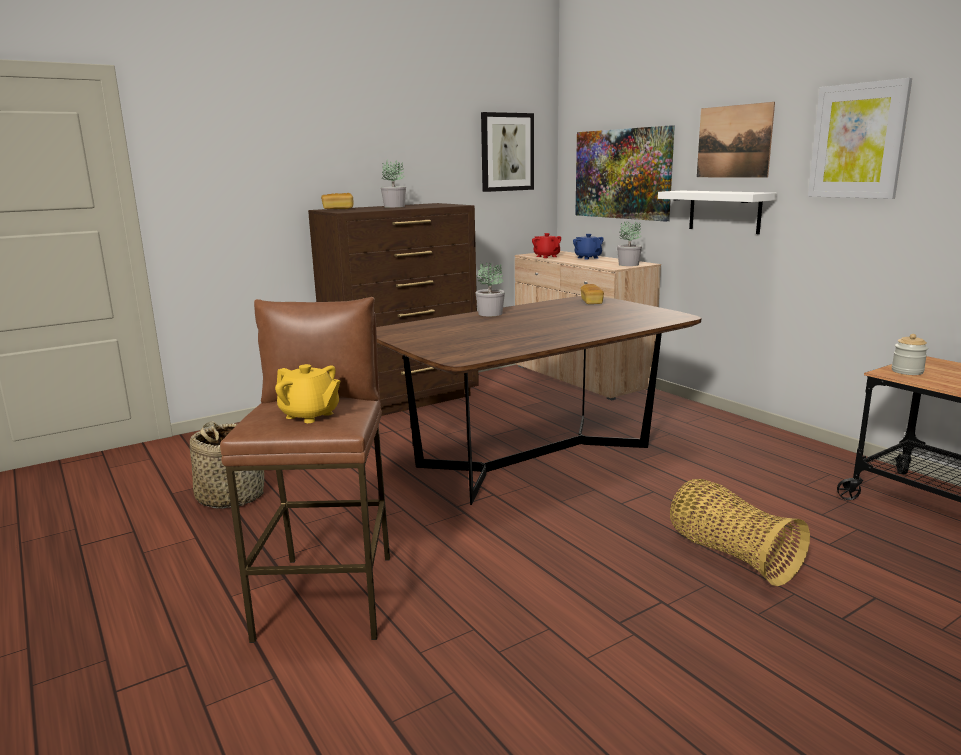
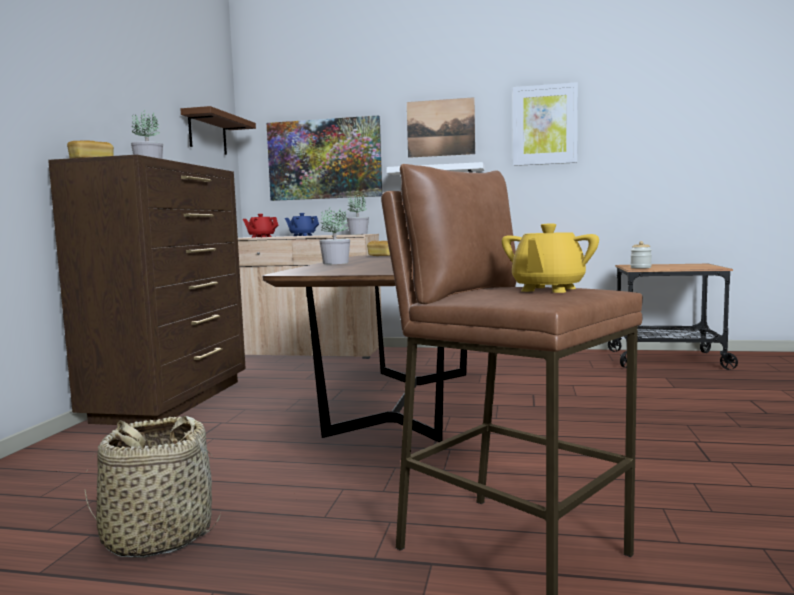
camera: 45 degrees left, 10 degrees down
(310, 415) = (547, 289): yellow teapot -> yellow teapot turned 135 degrees clockwise
(507, 152) = (207, 134): picture -> brown shelf
(730, 555) = (656, 408): basket -> none

